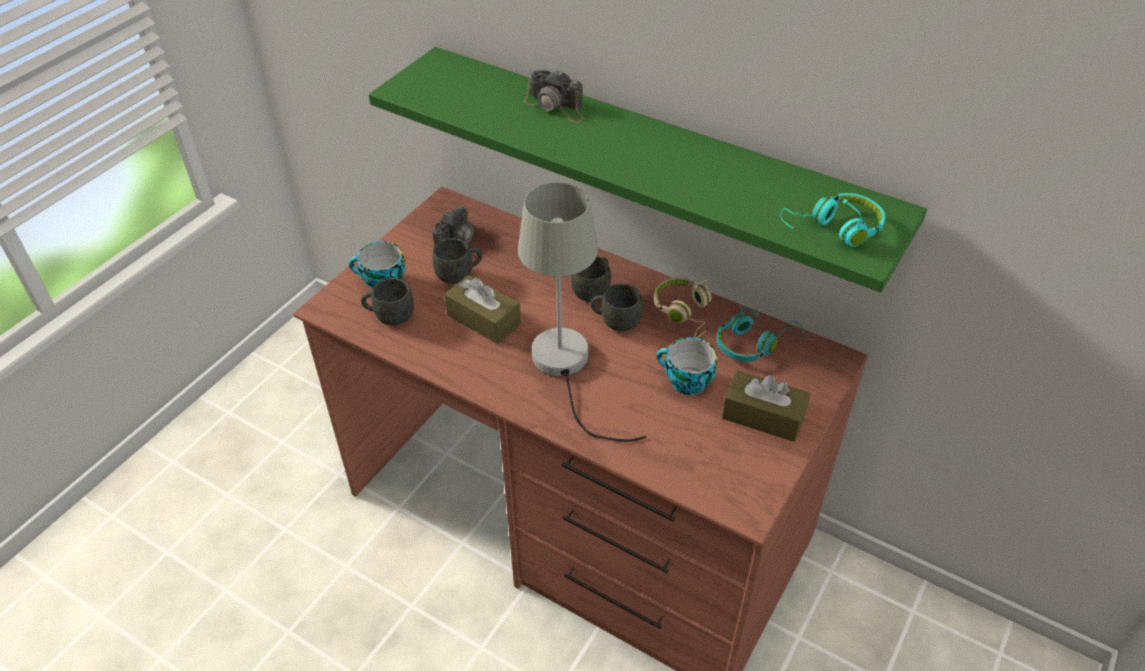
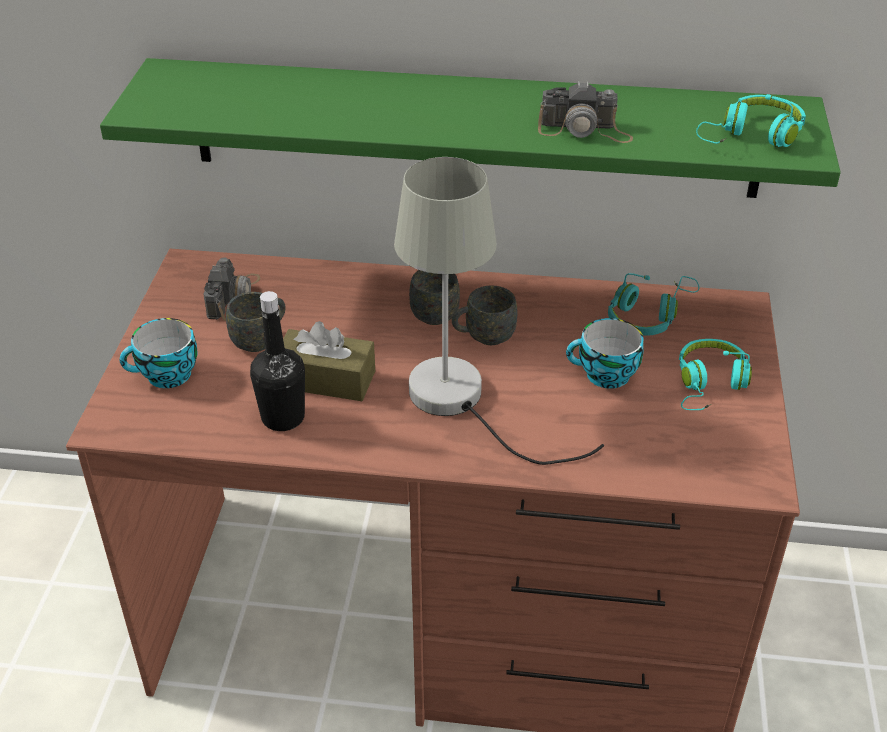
camera: 25 degrees left, 5 degrees down
(389, 316) = (203, 411): grey mug -> none
(438, 339) = (283, 417): none -> black bottle
(556, 106) = (351, 88): camera -> camera (585, 130)
(685, 312) = (554, 305): beige headphones -> none
(763, 416) = (709, 384): brown tissue box -> turquoise headphones

